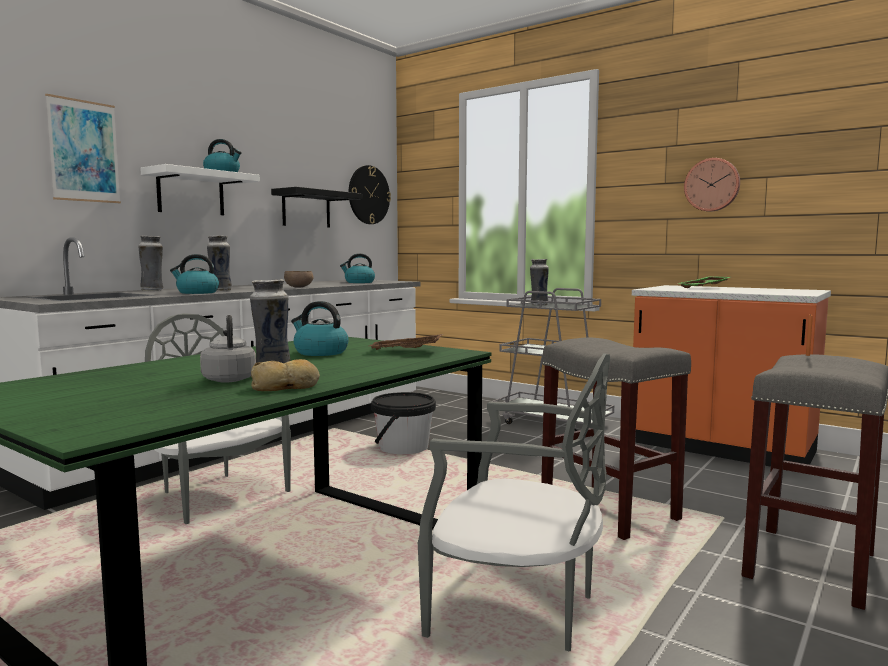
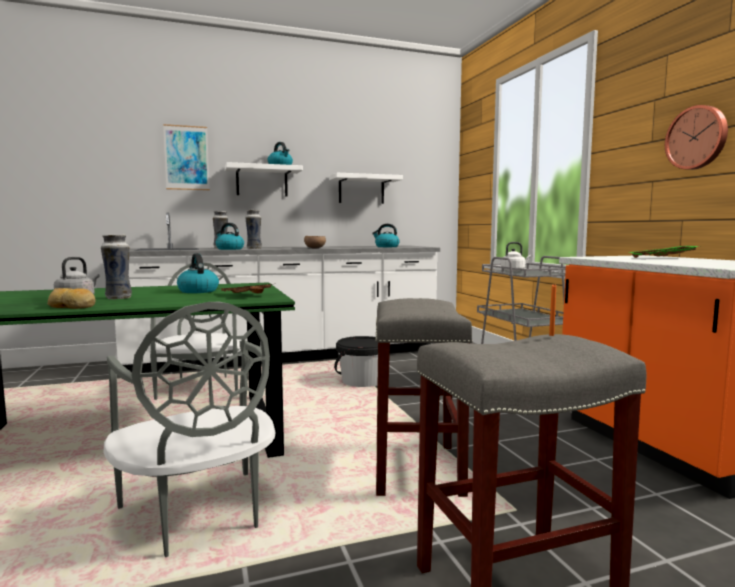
camera: 35 degrees right, 0 degrees up
(306, 209) = (361, 190): black shelf -> white shelf
(368, 195) = (426, 176): wall clock -> none
(538, 305) = (514, 271): vase -> white kettle

